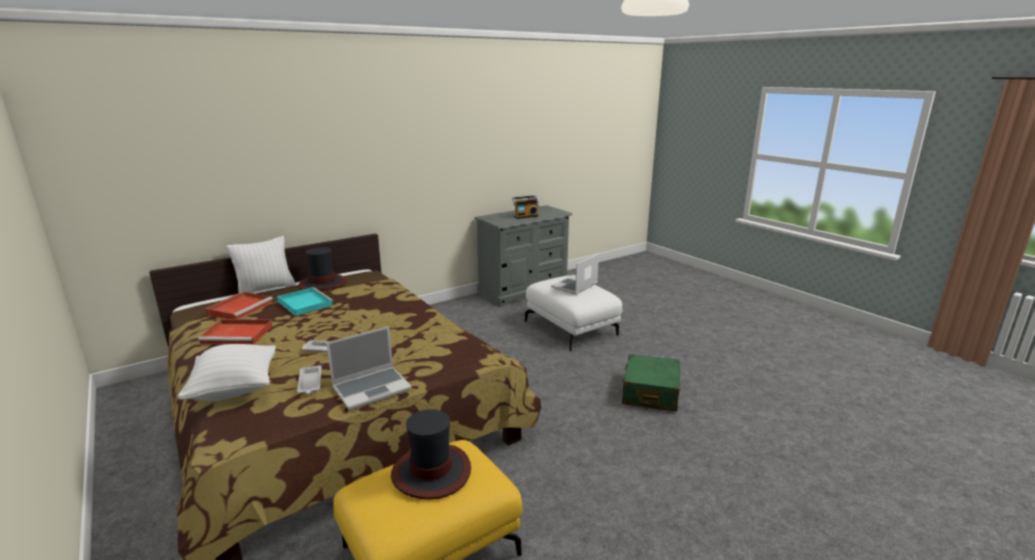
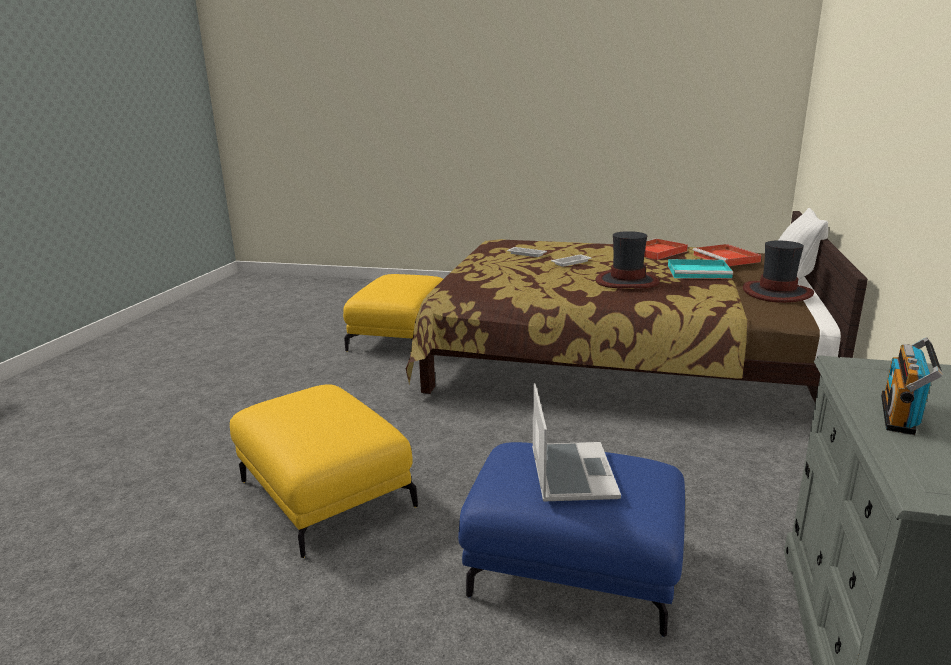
camera: 140 degrees right, 0 degrees up
(235, 390) = (557, 244): white pillow -> none
(372, 388) = (483, 262): laptop -> none
(431, 472) = (399, 284): hat -> hat (626, 281)
(572, 328) = (572, 568): white ottoman -> blue ottoman
(650, 393) = (323, 494): green suitcase -> yellow ottoman

